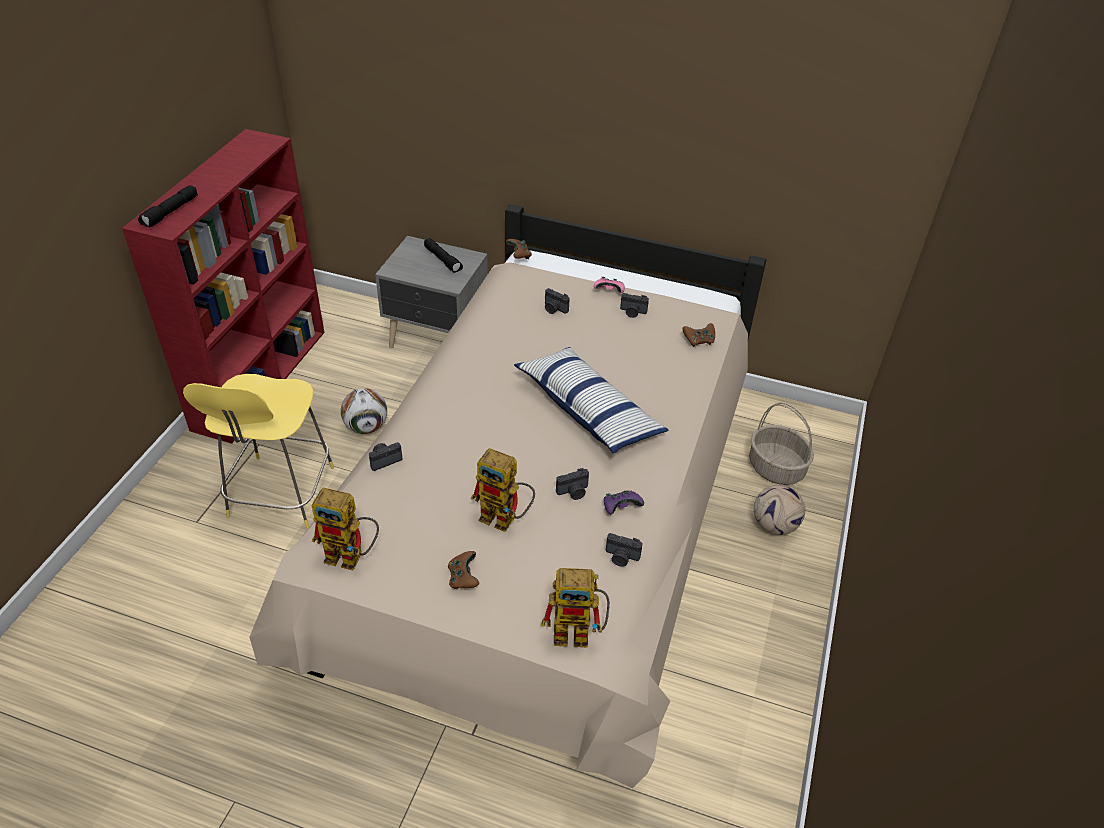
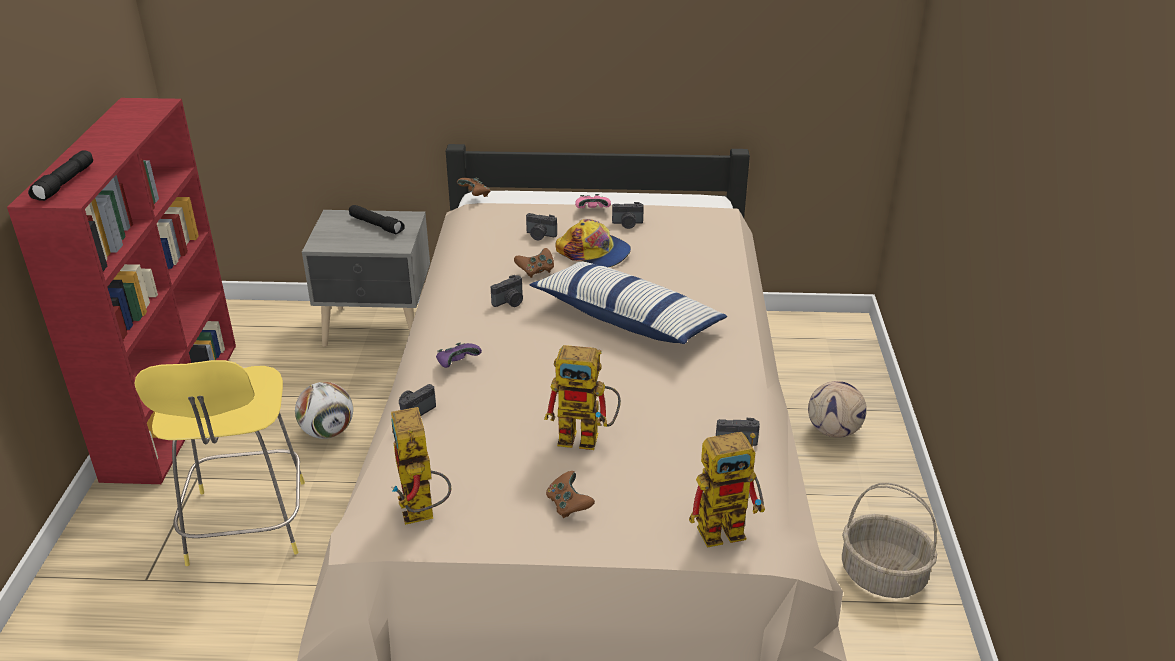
camera: 15 degrees left, 10 degrees down
(352, 556) = (423, 514): toy robot -> toy robot turned 75 degrees clockwise
(573, 492) = (651, 396): camera -> camera (510, 302)
(591, 336) = (594, 252): none -> cap
(621, 508) = (711, 400): purple game controller -> purple game controller (457, 364)
(698, 341) = (711, 237): brown game controller -> brown game controller (536, 271)
(776, 468) = (809, 377): basket -> basket (883, 575)

